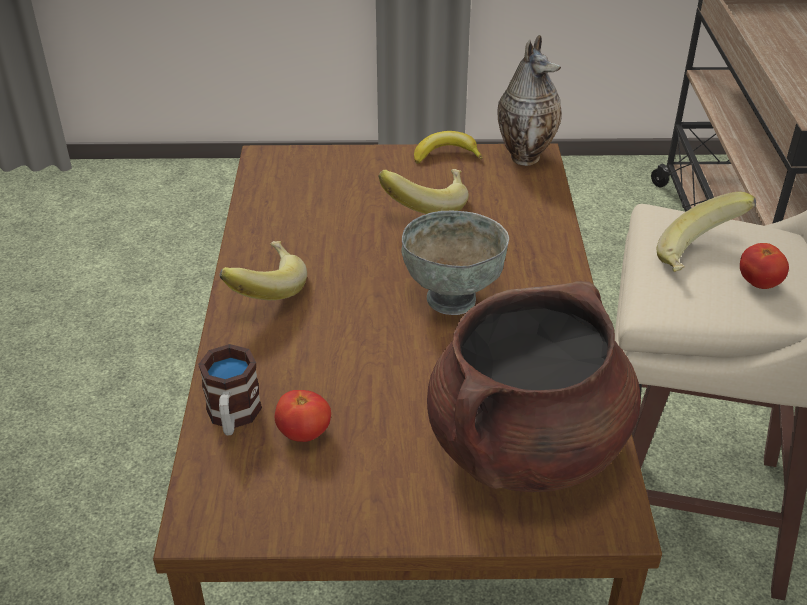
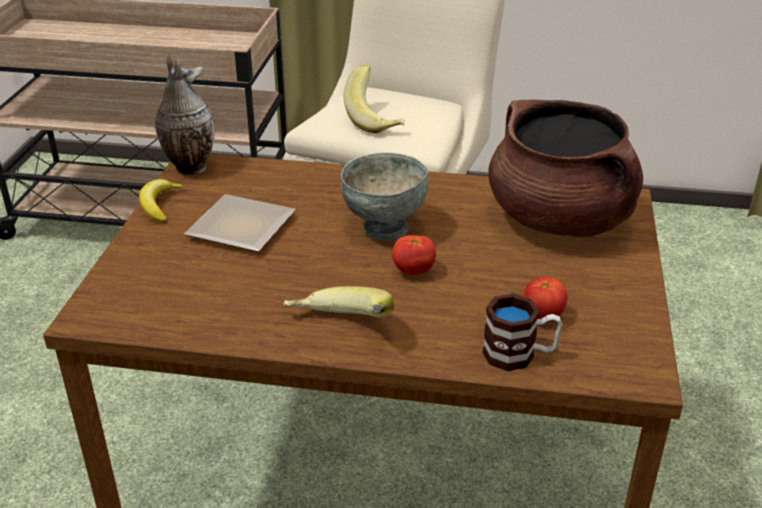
camera: 80 degrees left, 5 degrees down
(425, 205) = (240, 226): banana -> plate
(759, 283) = (412, 107): tomato -> tomato (413, 271)

